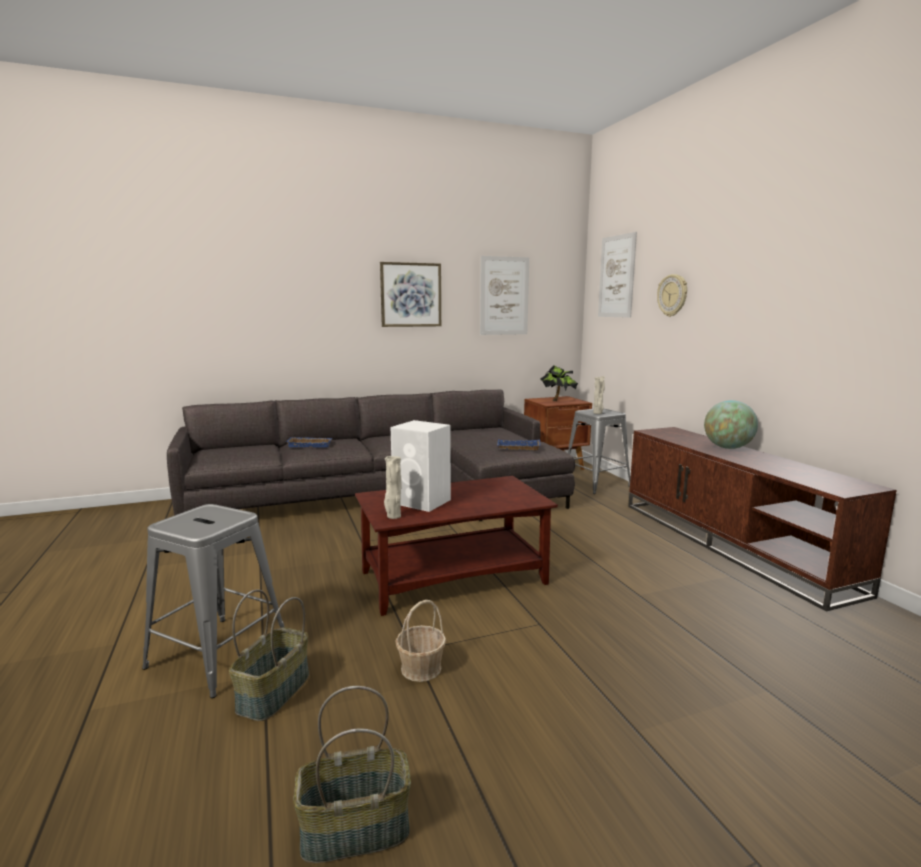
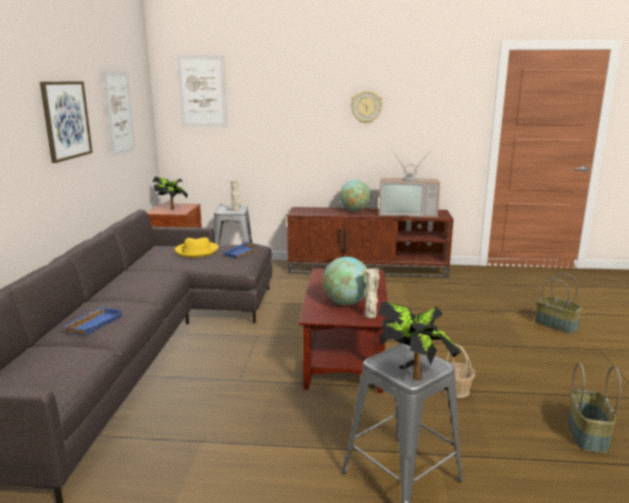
camera: 65 degrees left, 5 degrees up
(181, 523) = (414, 372): none -> potted plant
(274, 693) = (464, 451): basket -> basket (556, 325)
(423, 502) = (346, 303): white speaker -> globe
(496, 436) = (196, 251): none -> yellow hat
(672, 295) = (274, 109): wall clock -> wall clock (366, 107)
(794, 470) = (408, 213): none -> television

